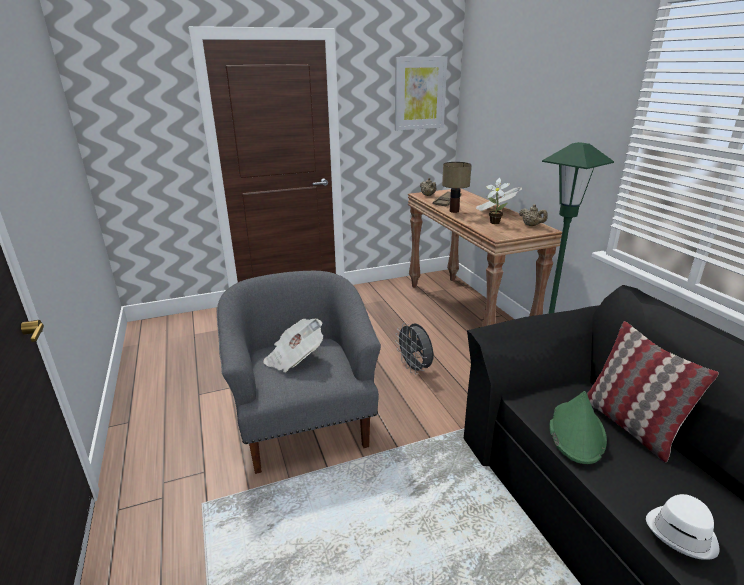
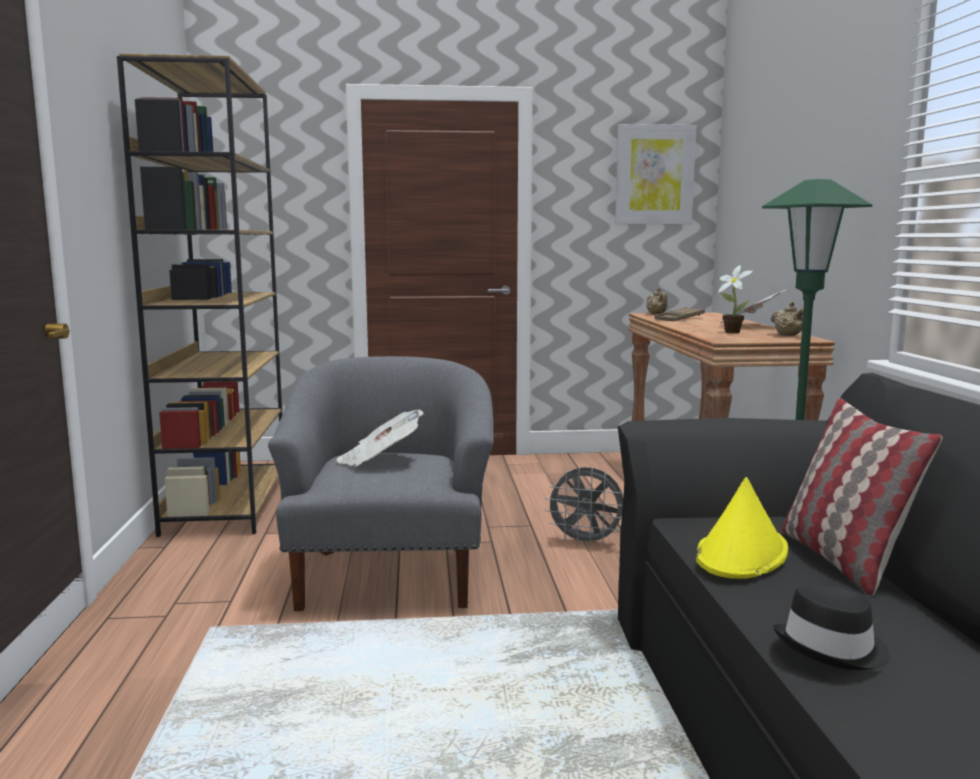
camera: 15 degrees right, 15 degrees down
(156, 367) = (227, 504): none -> brown bookcase
(415, 368) = (586, 542): grey fan -> grey fan turned 60 degrees counterclockwise
(454, 211) = (681, 324): table lamp -> none
(576, 432) = (741, 554): green hat -> yellow hat
(682, 533) = (833, 648): white hat -> black hat

